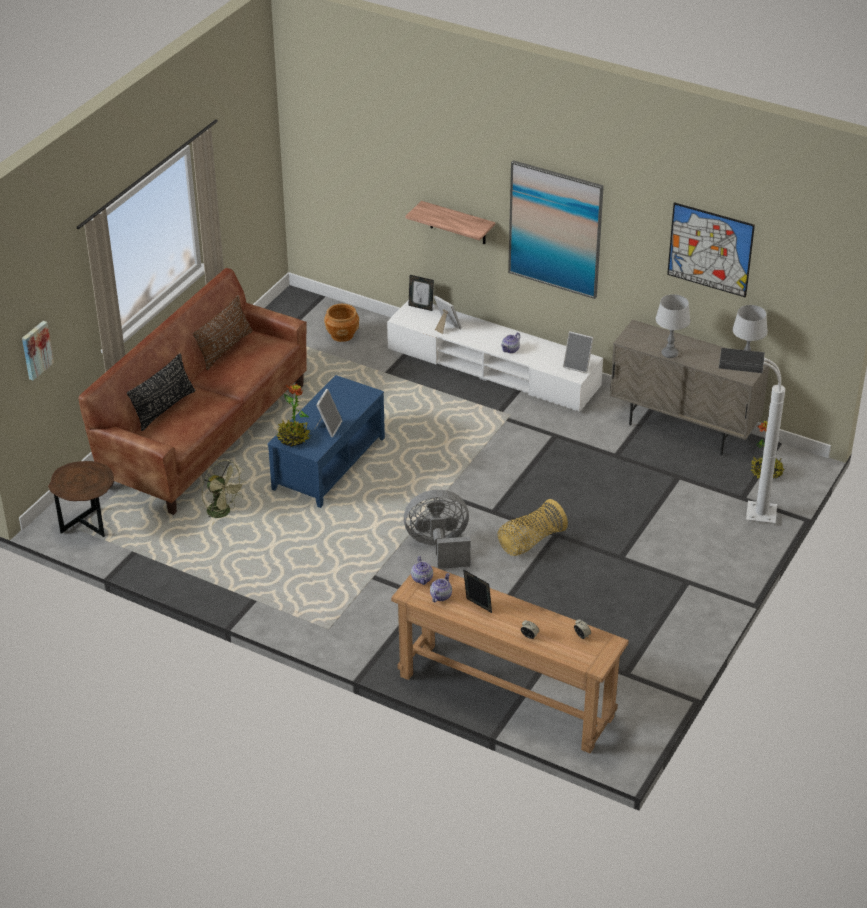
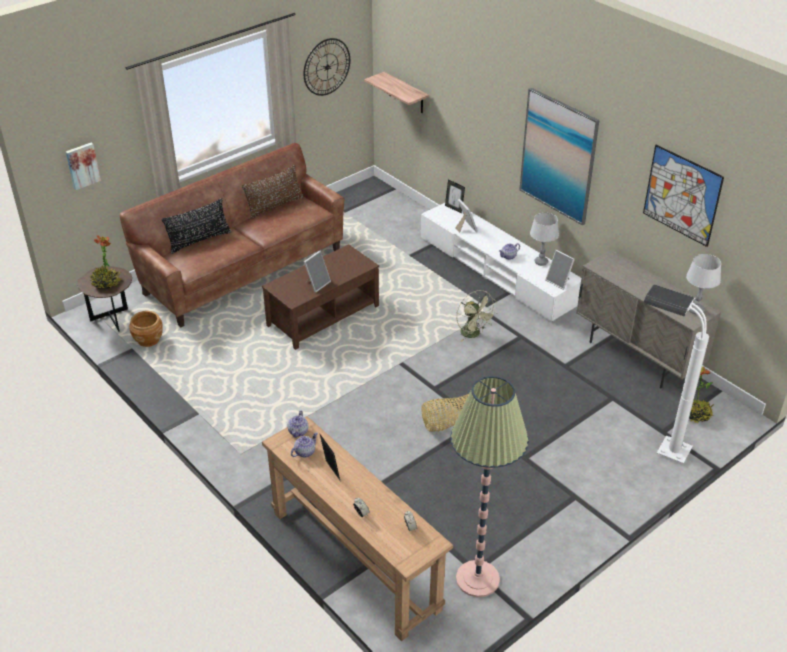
camera: 20 degrees right, 0 degrees up
(223, 512) = (219, 335): green fan -> green fan (473, 334)
(241, 170) = (327, 67): none -> wall clock
(293, 439) = (284, 287): potted plant -> potted plant (106, 283)
(329, 463) = (323, 316): blue coffee table -> brown coffee table
(342, 335) = (392, 220): brown planter -> brown planter (148, 340)
(439, 547) = (372, 407): grey fan -> none
(458, 223) = (487, 140): shelf -> shelf (406, 93)
(632, 680) = (477, 579): none -> floor lamp
(669, 354) = (629, 285): grey table lamp -> grey table lamp (541, 262)

